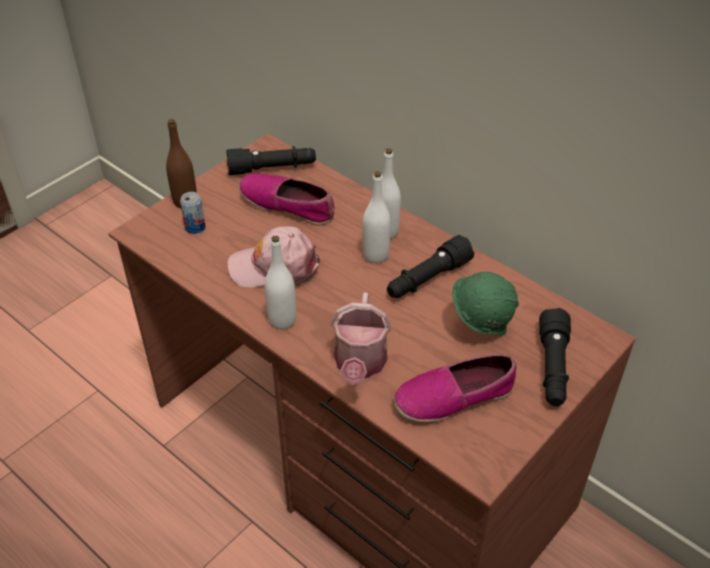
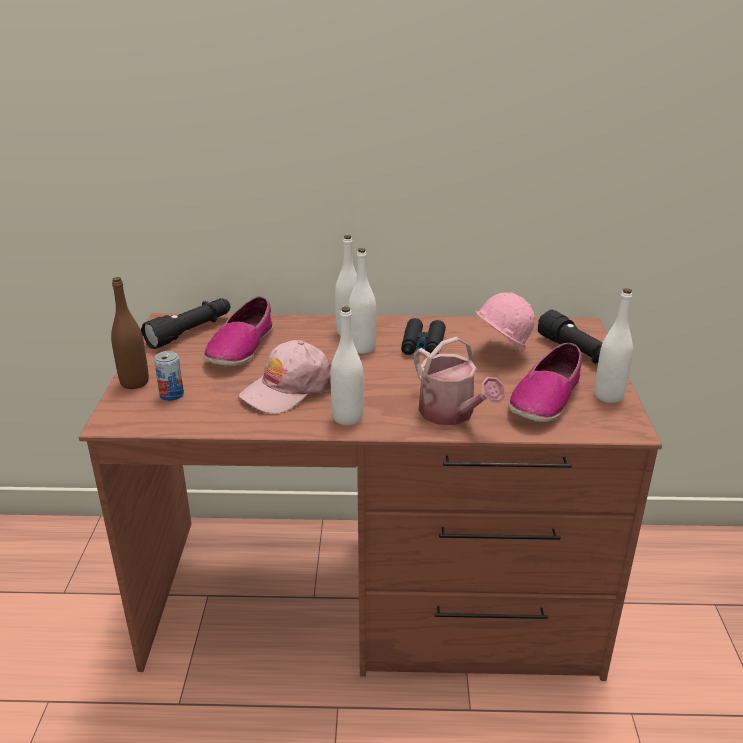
camera: 40 degrees left, 15 degrees down
(288, 205) = (241, 348): shoe -> shoe turned 60 degrees counterclockwise
(427, 279) = (422, 345): black flashlight -> black binoculars
(480, 326) = (500, 353): green hard hat -> pink hard hat
(513, 428) = (608, 396): none -> white bottle

